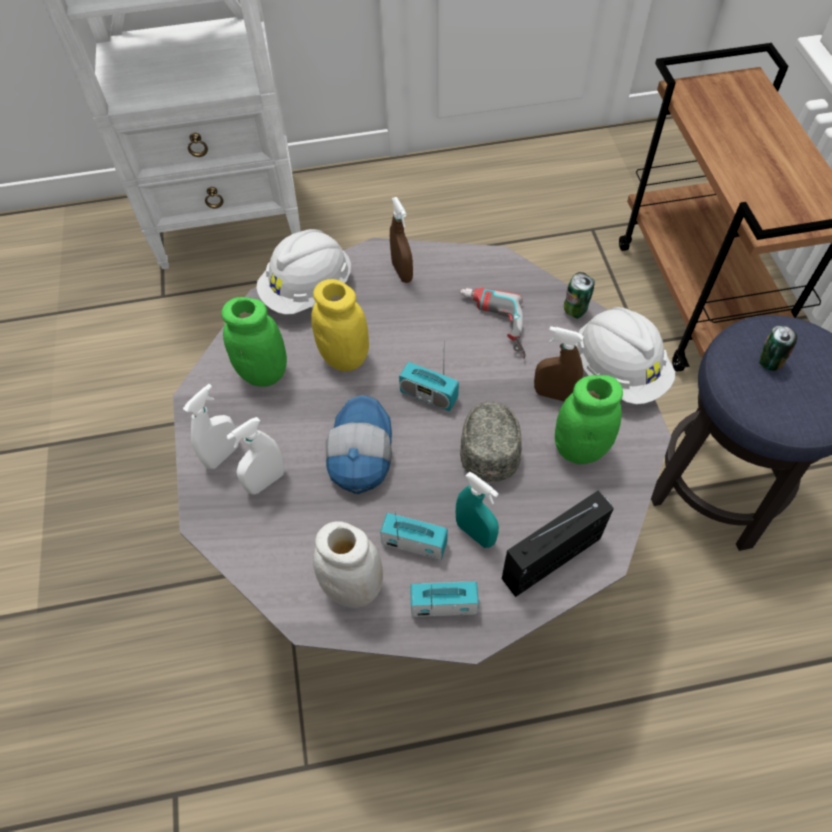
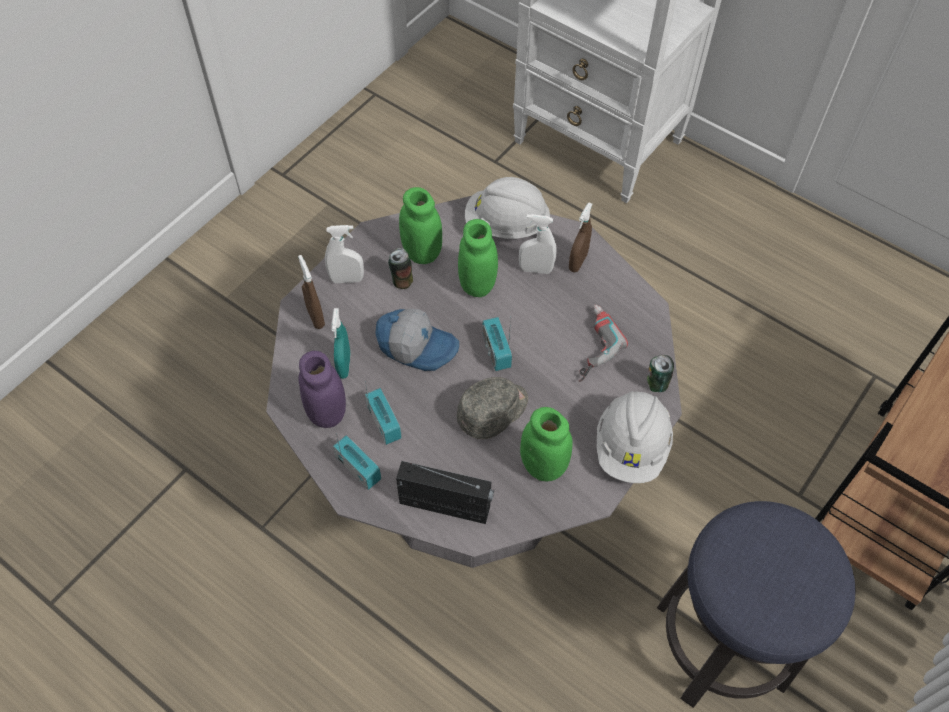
camera: 45 degrees right, 0 degrees up
(266, 481) = (351, 315): white spray bottle -> white spray bottle (535, 269)
(345, 357) = (477, 284): yellow jar -> green jar
(353, 587) = (327, 413): white jar -> purple jar
(359, 451) = (417, 345): cap -> cap turned 60 degrees clockwise
(475, 533) = (422, 450): turquoise spray bottle -> turquoise spray bottle (344, 365)
(554, 394) = (571, 421): brown spray bottle -> brown spray bottle (315, 317)
(768, 361) = (767, 548): can -> can (402, 280)

